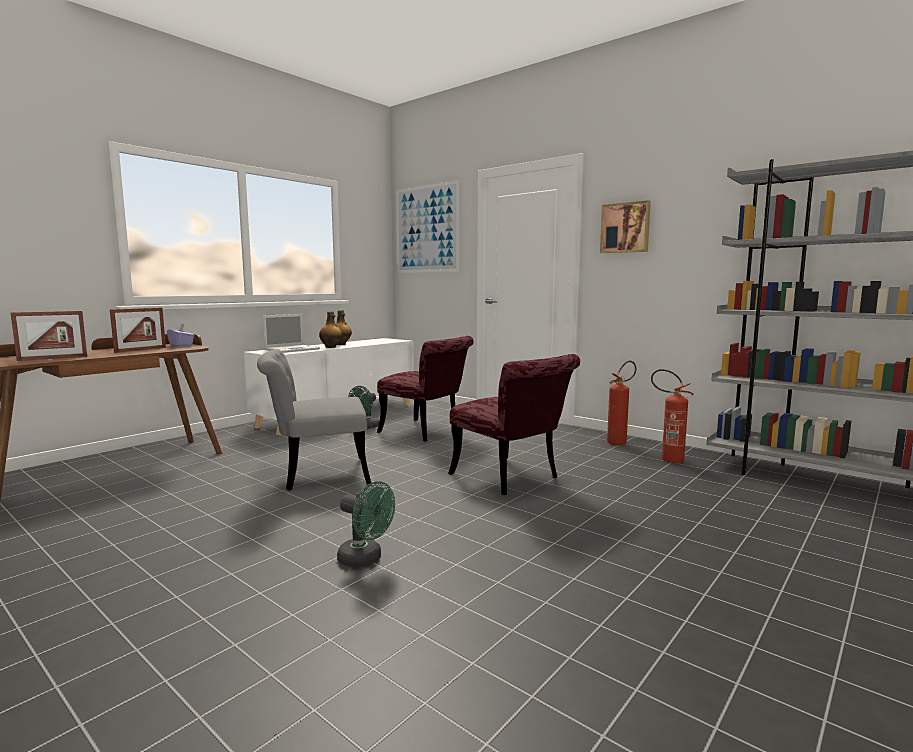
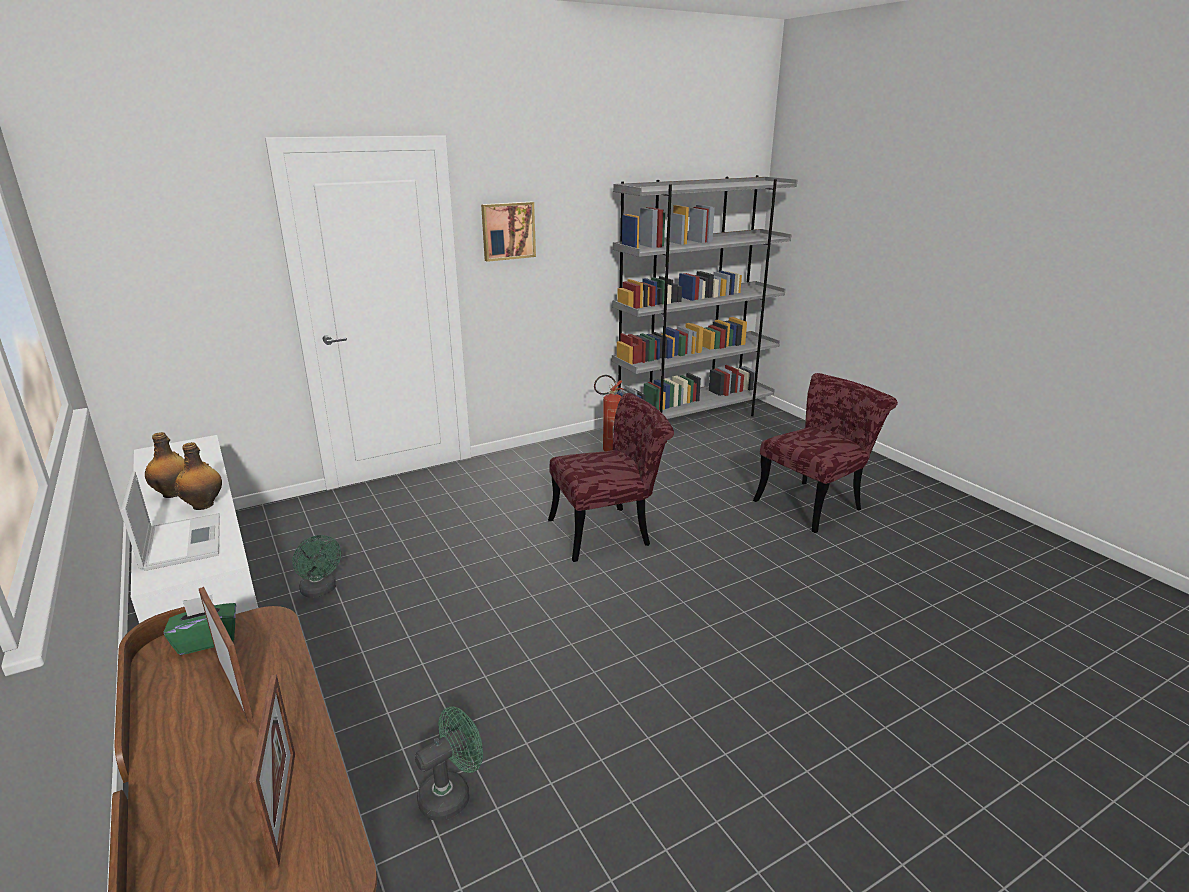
camera: 70 degrees left, 15 degrees up
(181, 345) = (207, 640): purple tissue box -> green tissue box
(316, 475) = (511, 656): grey chair -> none
(366, 559) = (758, 644): green fan -> green fan (452, 794)
(426, 432) = (401, 546): red chair -> red chair (815, 502)
(427, 229) = (154, 235): picture -> none
(620, 442) = (547, 453): fire extinguisher -> none

